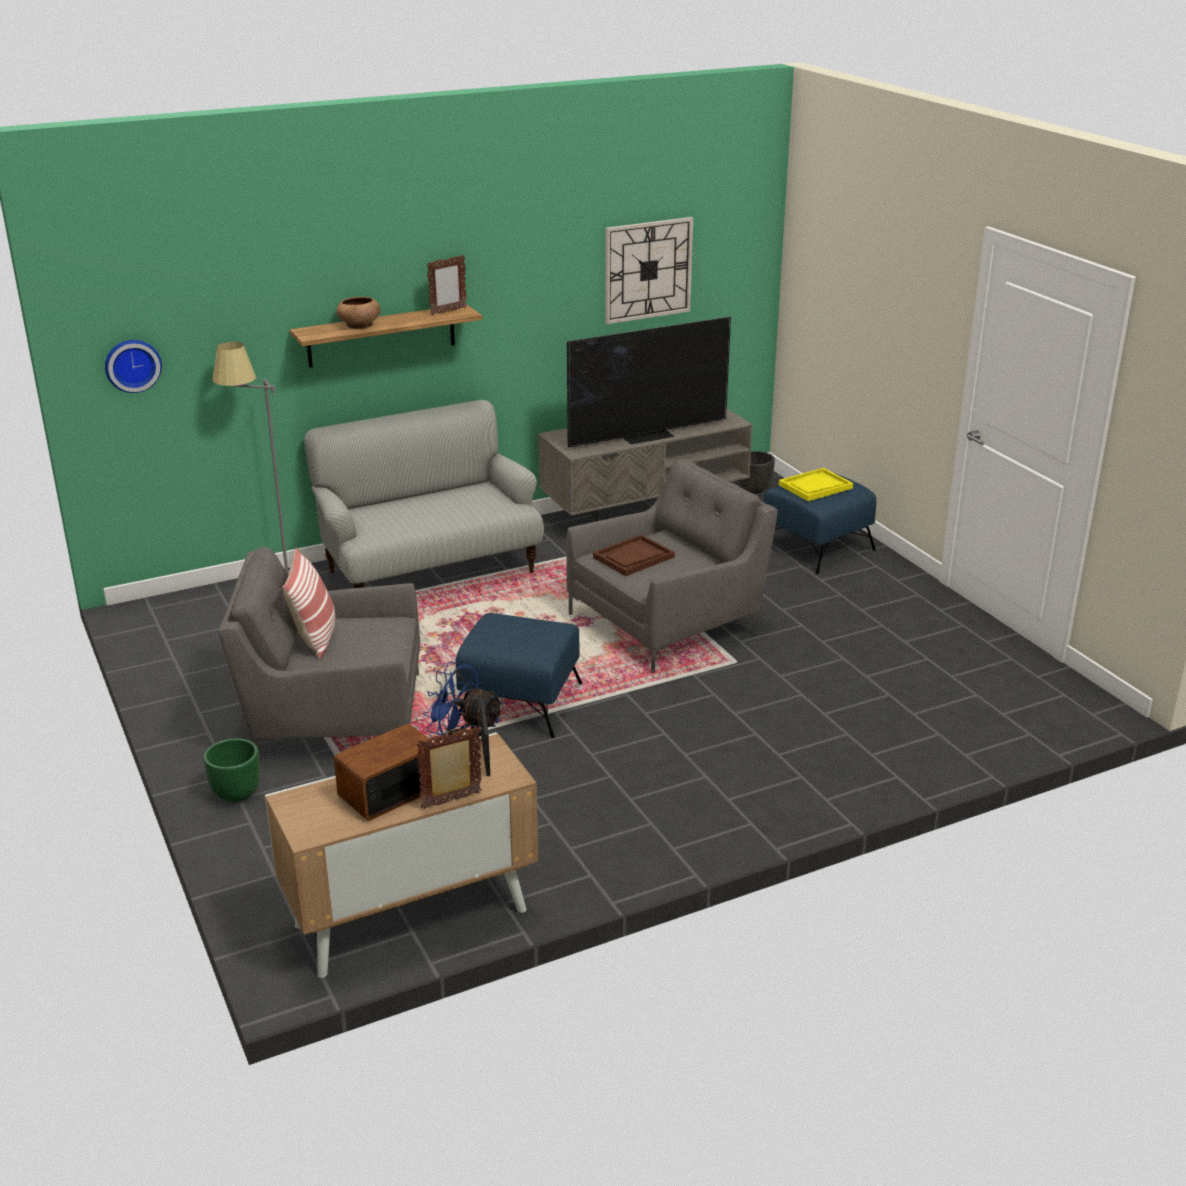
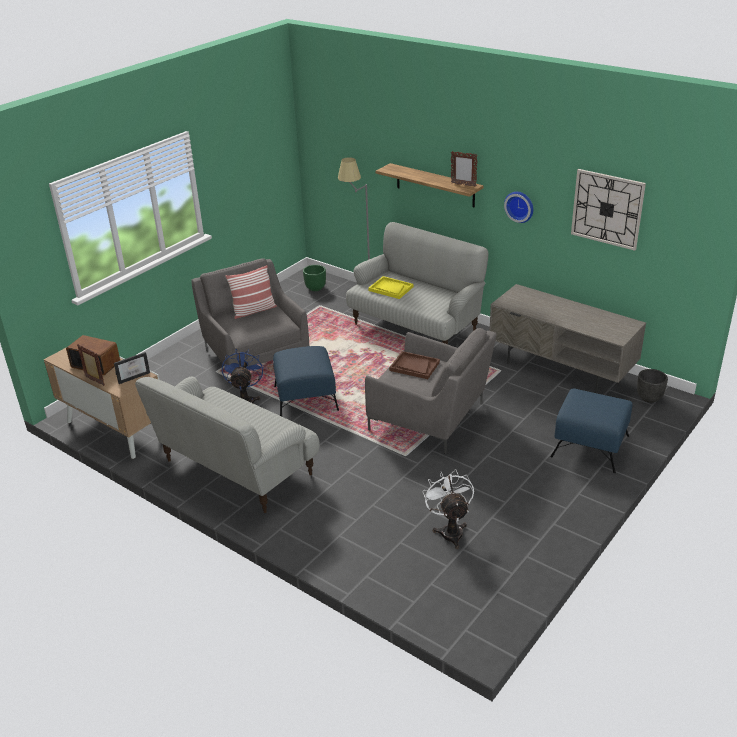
camera: 65 degrees right, 5 degrees up
(132, 364) = (322, 153): wall clock -> wall clock (520, 206)
(236, 793) = (181, 354): green planter -> green planter (315, 288)
(359, 325) = (413, 174): brown bowl -> none
(647, 435) = (556, 316): television -> none
(653, 807) = (236, 470): none -> sofa
(815, 487) = (590, 403): yellow tray -> yellow tray (390, 289)
(912, 674) = (450, 530): none -> white fan

